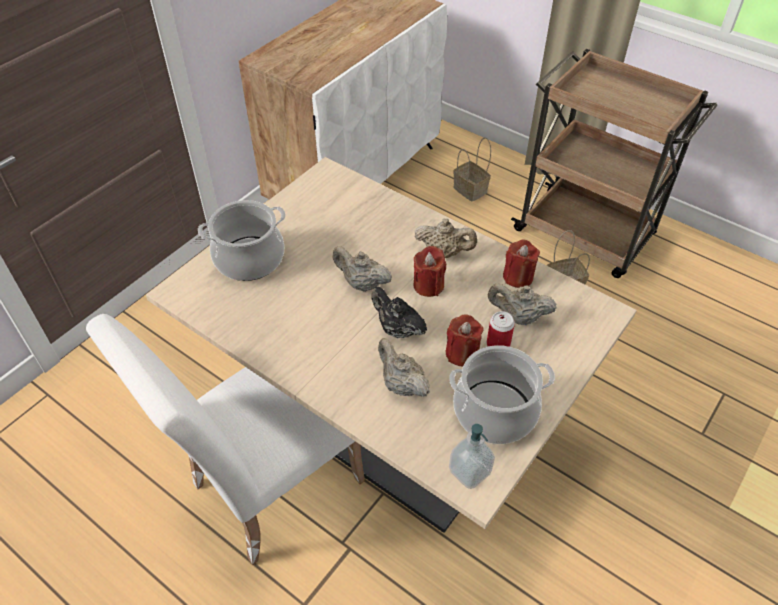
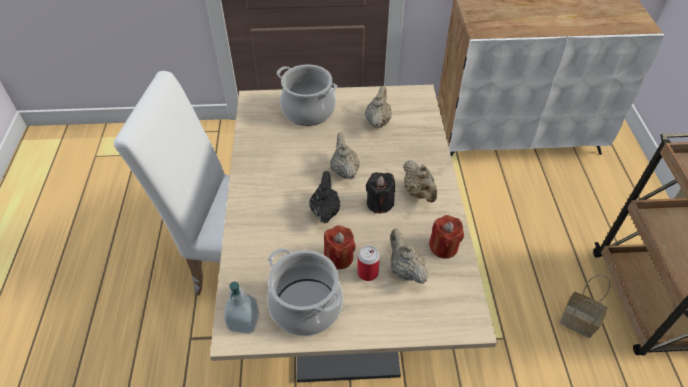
camera: 50 degrees right, 0 degrees up
(401, 384) = (281, 242): beige teapot -> beige teapot (378, 121)
(428, 285) = (379, 203): red candle -> black candle
(471, 190) = (594, 202): basket -> none

